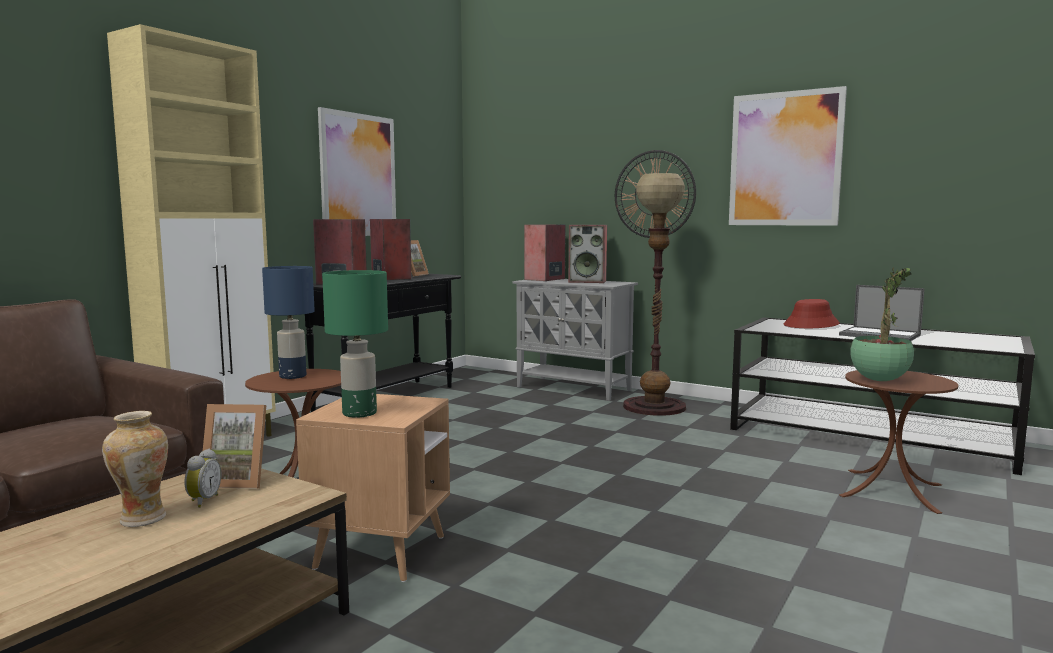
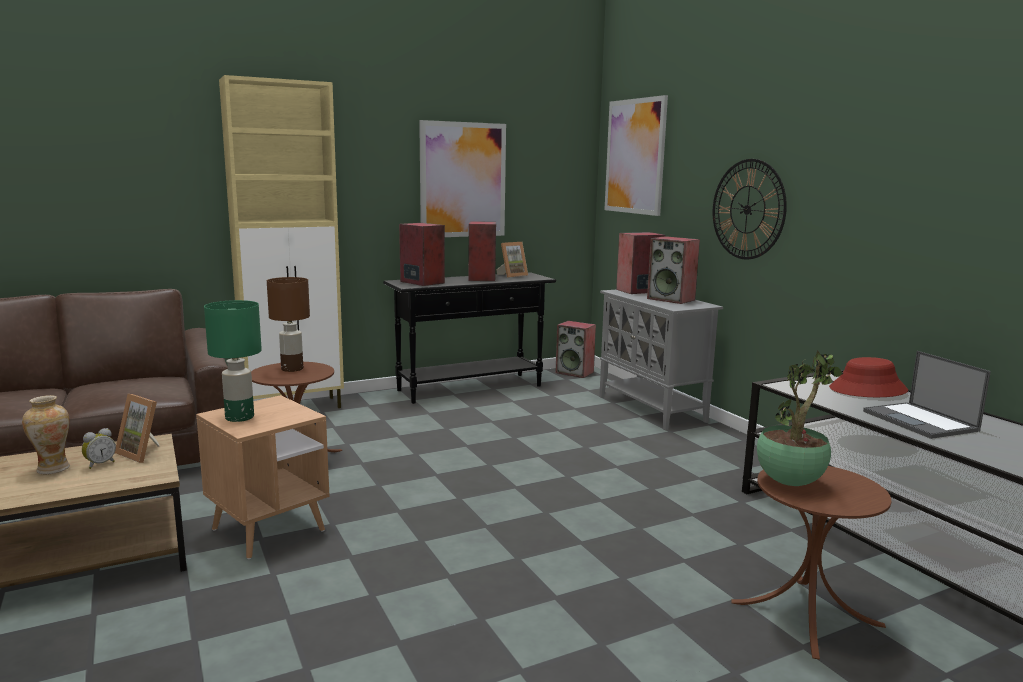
camera: 30 degrees right, 5 degrees up
(293, 376) = (292, 369): blue table lamp -> brown table lamp
(465, 373) = (575, 372): none -> speaker
(654, 407) = (701, 446): floor lamp -> none
(785, 159) = (879, 179): picture -> picture (635, 156)

